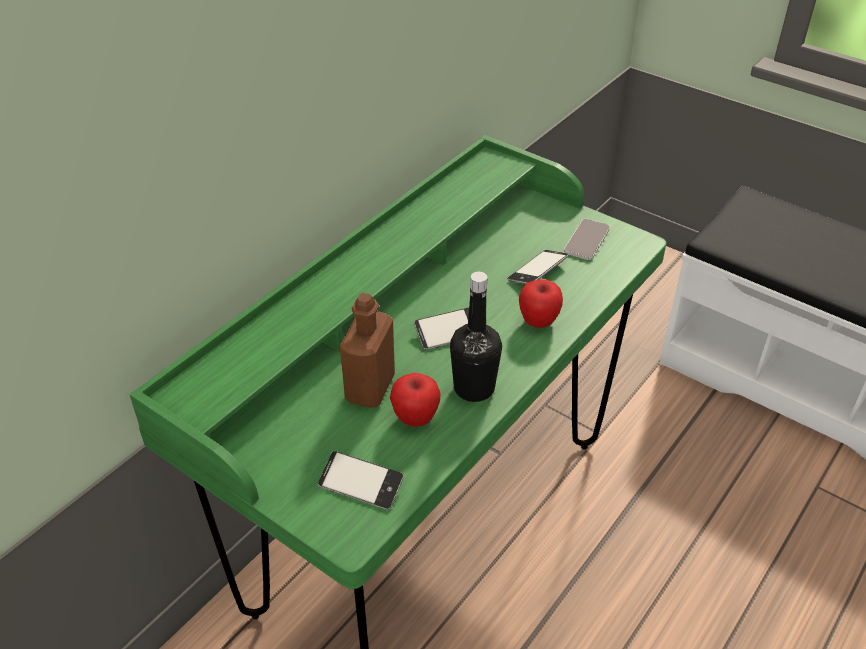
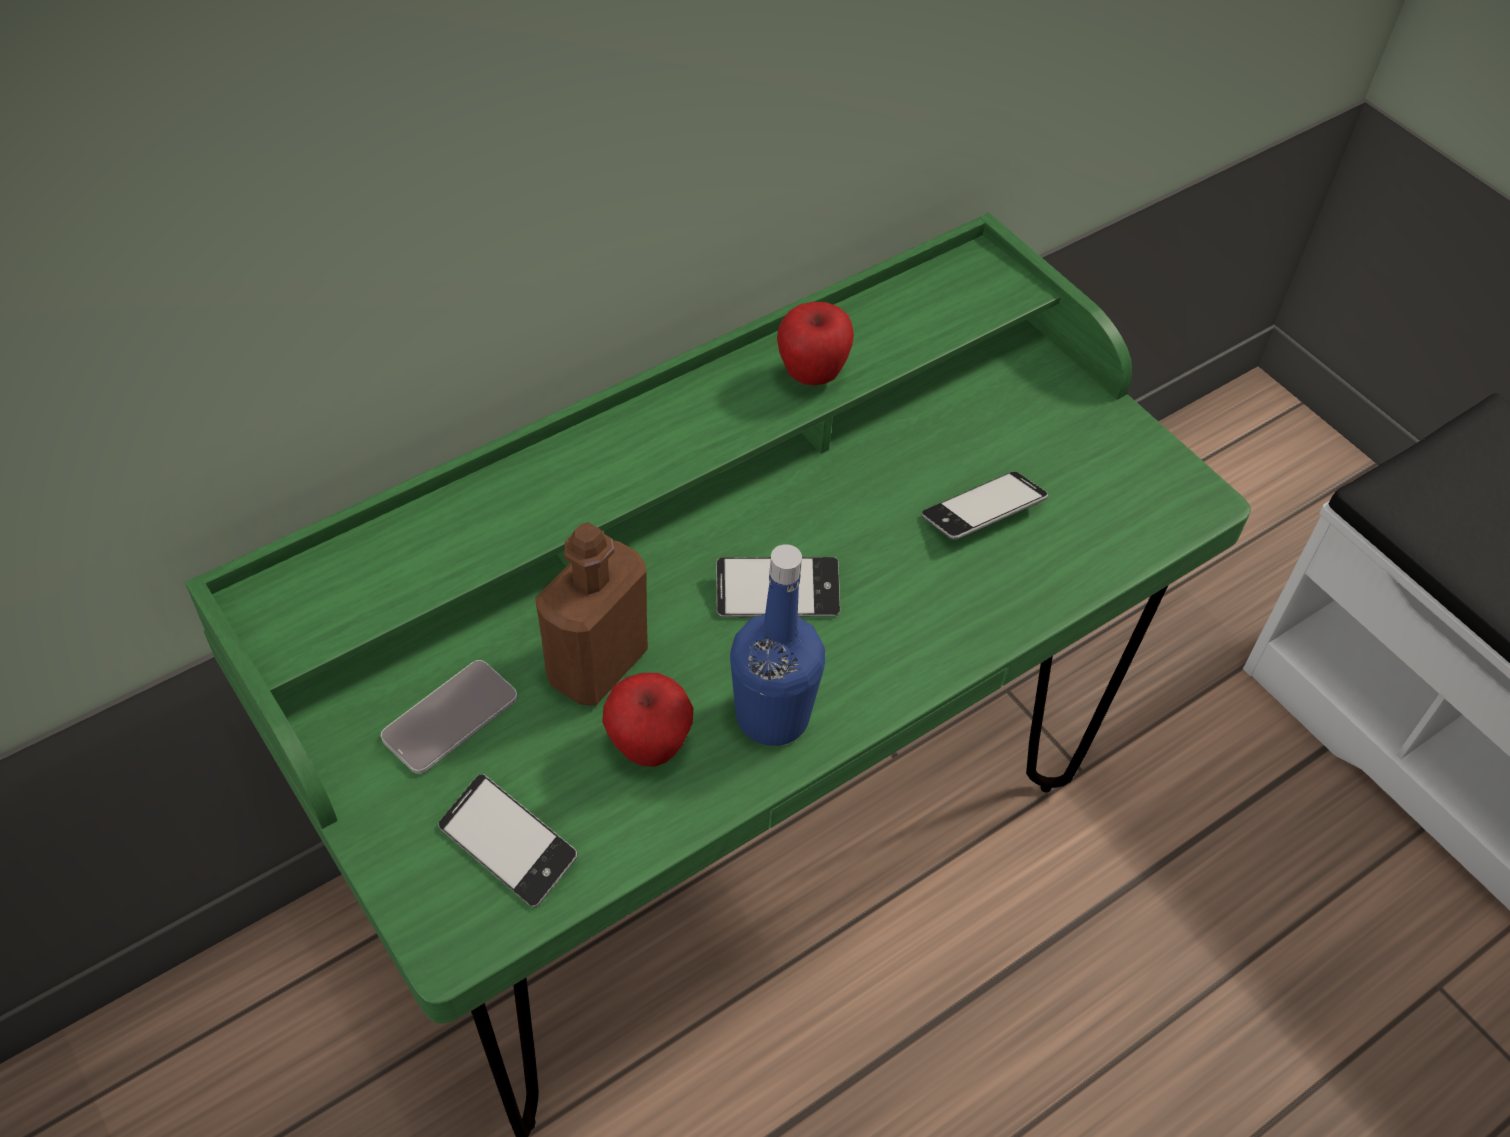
camera: 15 degrees right, 10 degrees up
(474, 388) = (772, 716): black bottle -> blue bottle
(538, 322) = (941, 615): apple -> apple (812, 374)
(587, 240) = (1101, 470): phone -> phone (450, 718)

